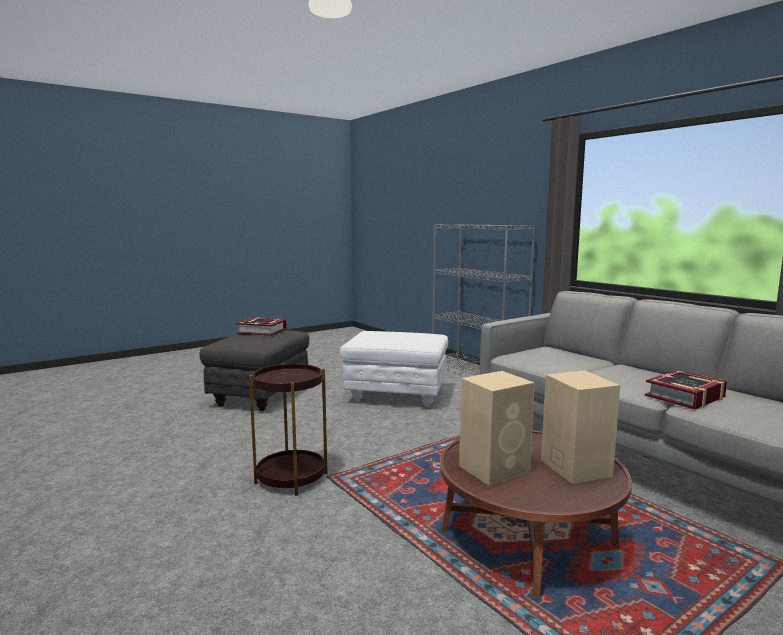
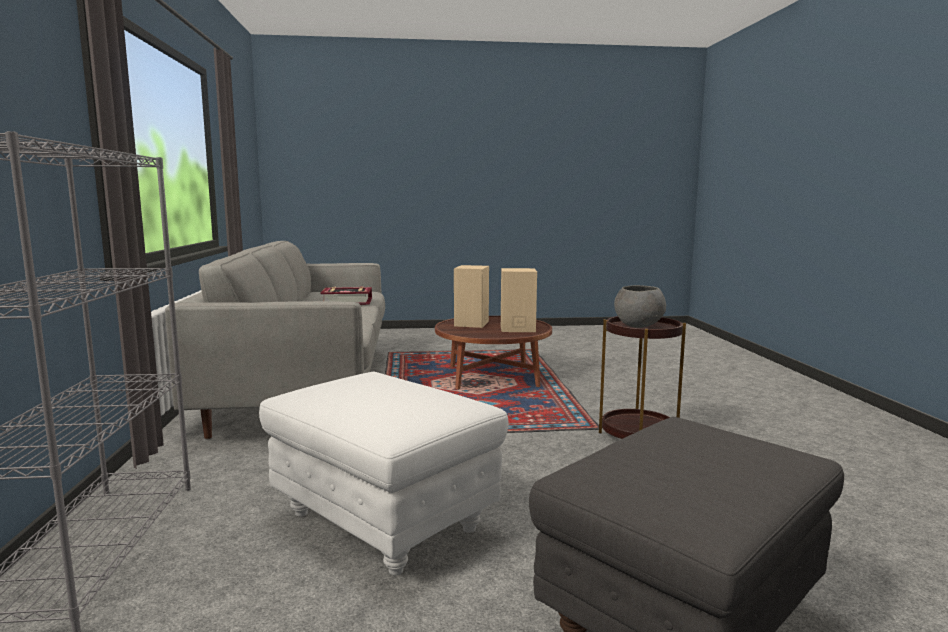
camera: 150 degrees left, 0 degrees up
(262, 331) = (681, 482): book -> none
(292, 378) = (639, 326): none -> grey bowl

